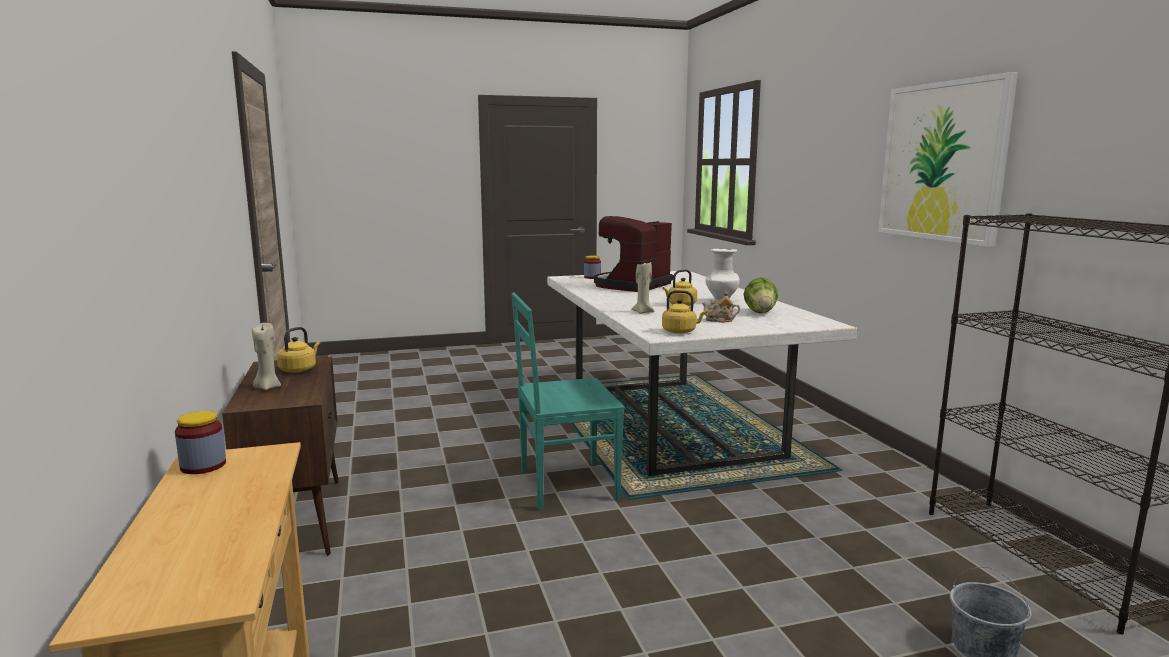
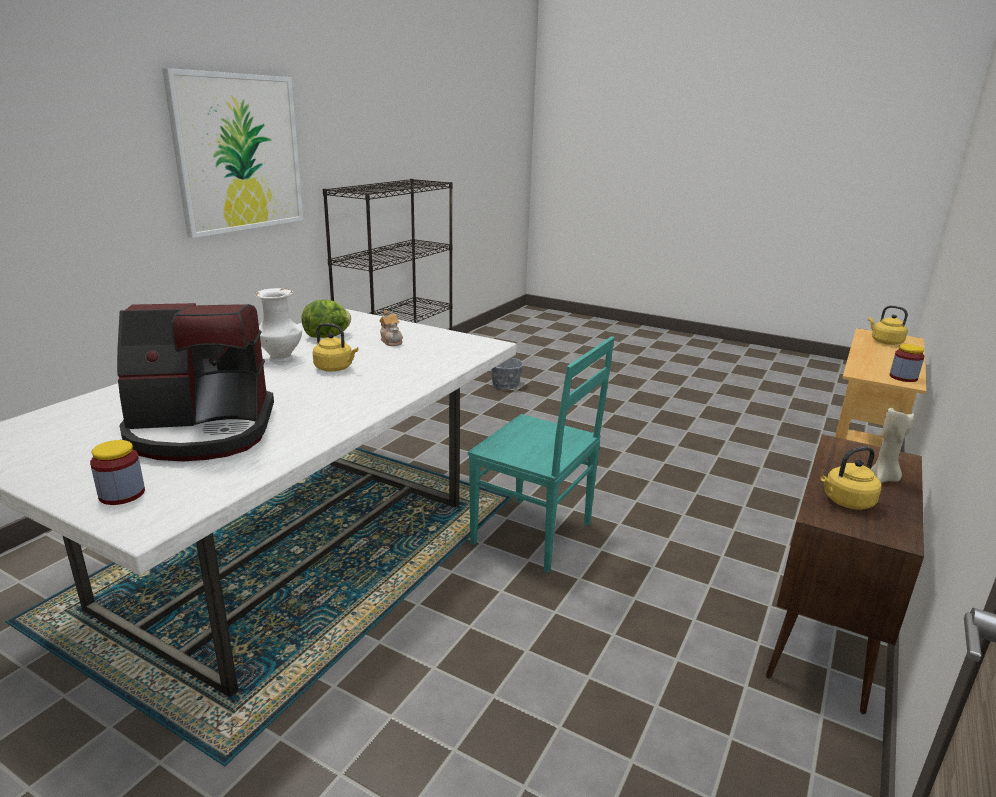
camera: 135 degrees left, 10 degrees up
(643, 312) = (405, 372): beige candle -> none
(681, 331) = (462, 342): yellow kettle -> yellow kettle (884, 342)

